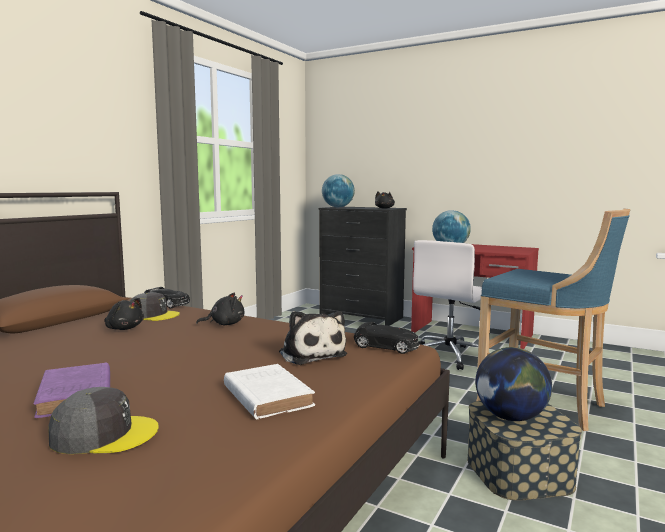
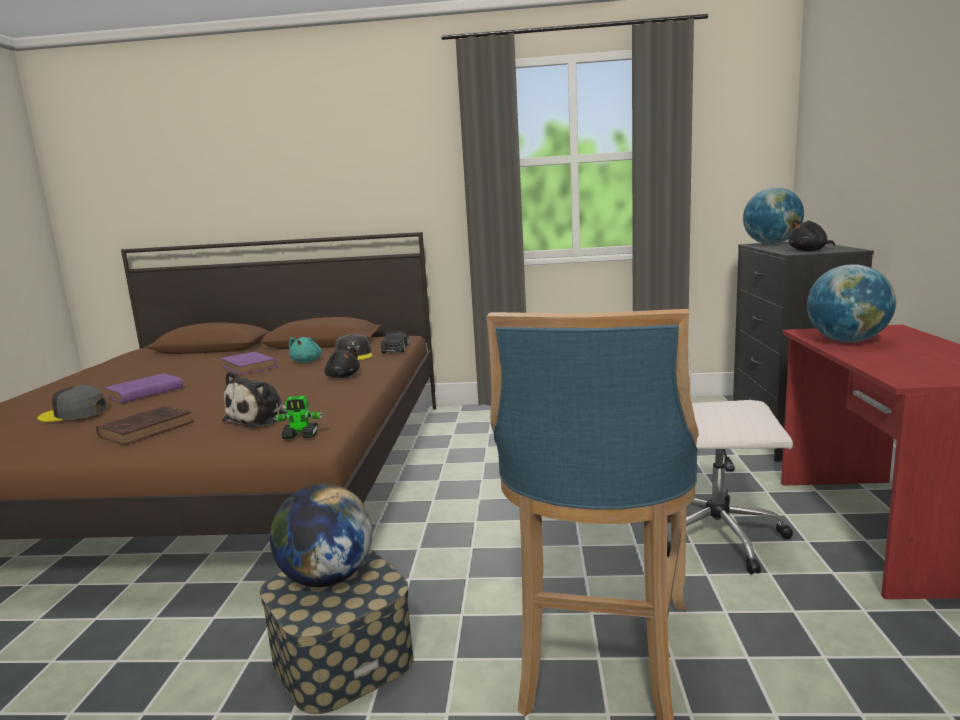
camera: 65 degrees right, 5 degrees up
(77, 348) = (249, 367): none -> purple book
(104, 434) = (73, 413): grey cap -> grey cap turned 120 degrees clockwise
(124, 328) = (307, 361): black plush toy -> turquoise plush toy
(266, 395) = (148, 429): white book -> brown book
(387, 346) = (301, 436): black toy car -> toy robot

